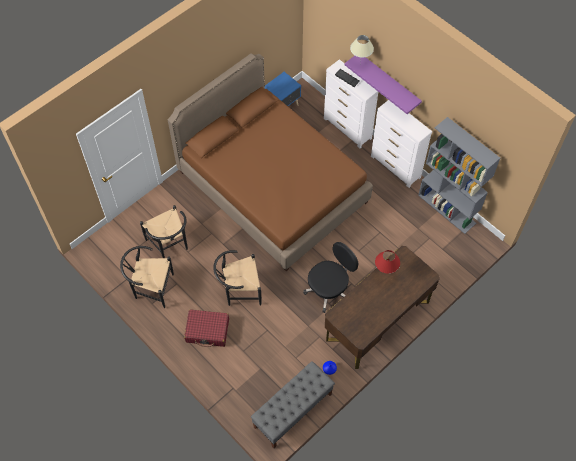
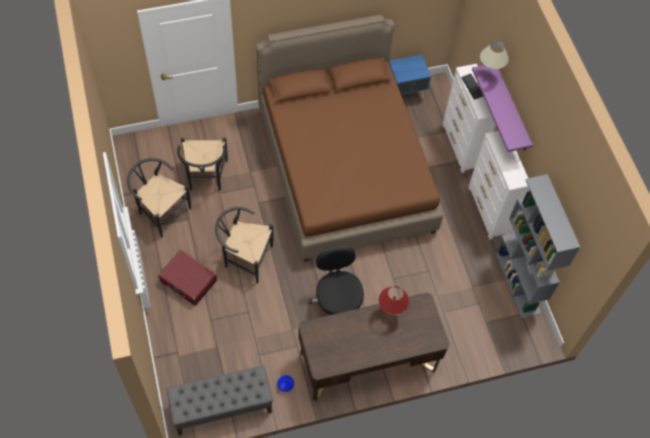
camera: 25 degrees right, 0 degrees up
(329, 289) = (337, 303): black office chair -> black office chair turned 90 degrees counterclockwise

